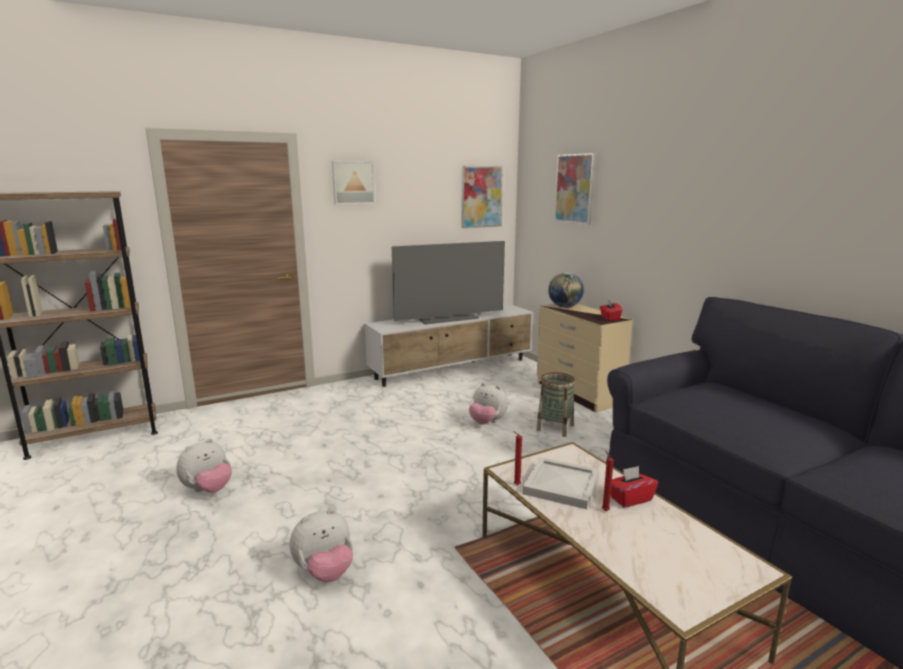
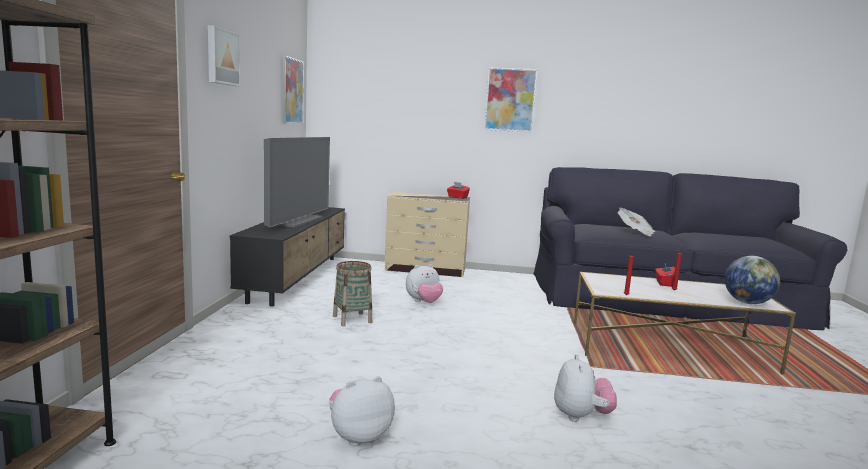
camera: 55 degrees left, 5 degrees down
(208, 490) = (358, 436): plush toy -> plush toy turned 105 degrees counterclockwise
(453, 369) = (297, 278): white tv stand -> black tv stand
(555, 428) = (466, 292): basket -> basket (352, 319)
(562, 485) = (636, 288): white tray -> none
(565, 307) = (407, 194): globe -> globe (747, 303)
(574, 188) = (394, 89): picture -> picture (510, 100)
(737, 417) = (635, 232): none -> newspaper

